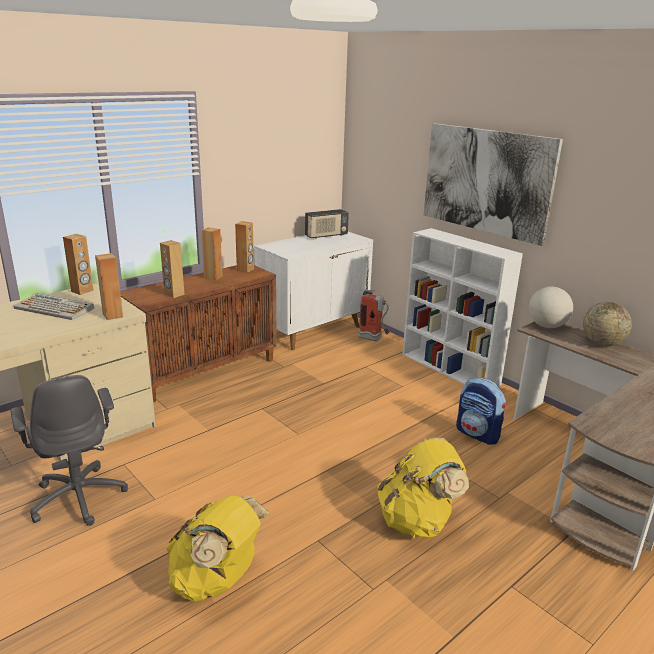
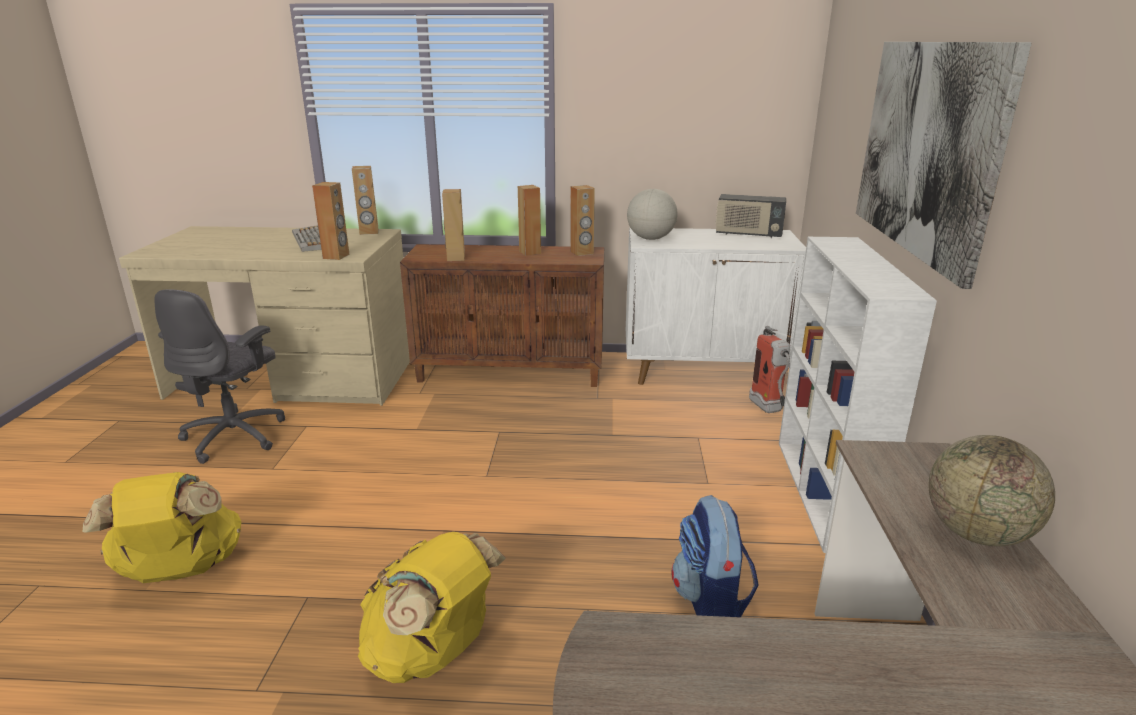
camera: 45 degrees right, 0 degrees up
(547, 326) = (907, 457): globe -> globe (650, 238)

